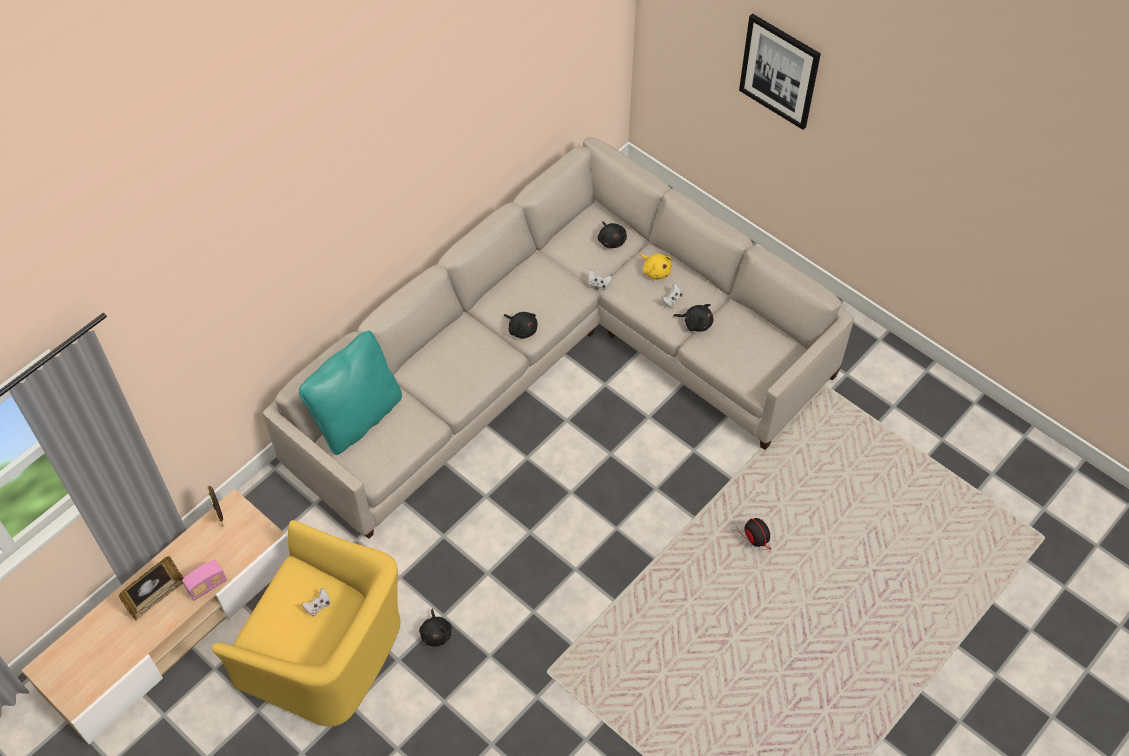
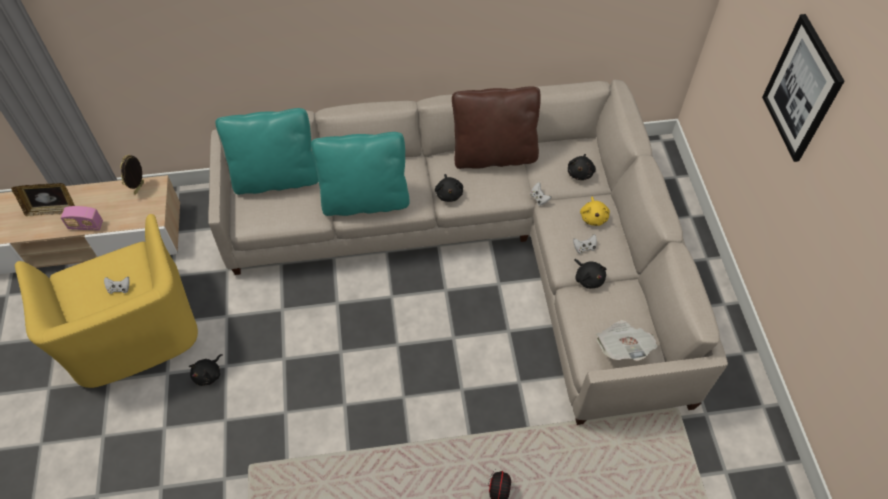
camera: 40 degrees right, 0 degrees up
(457, 383) = (365, 200): none -> turquoise pillow
(527, 271) = (494, 155): none -> brown pillow
(768, 358) = (622, 347): none -> newspaper

